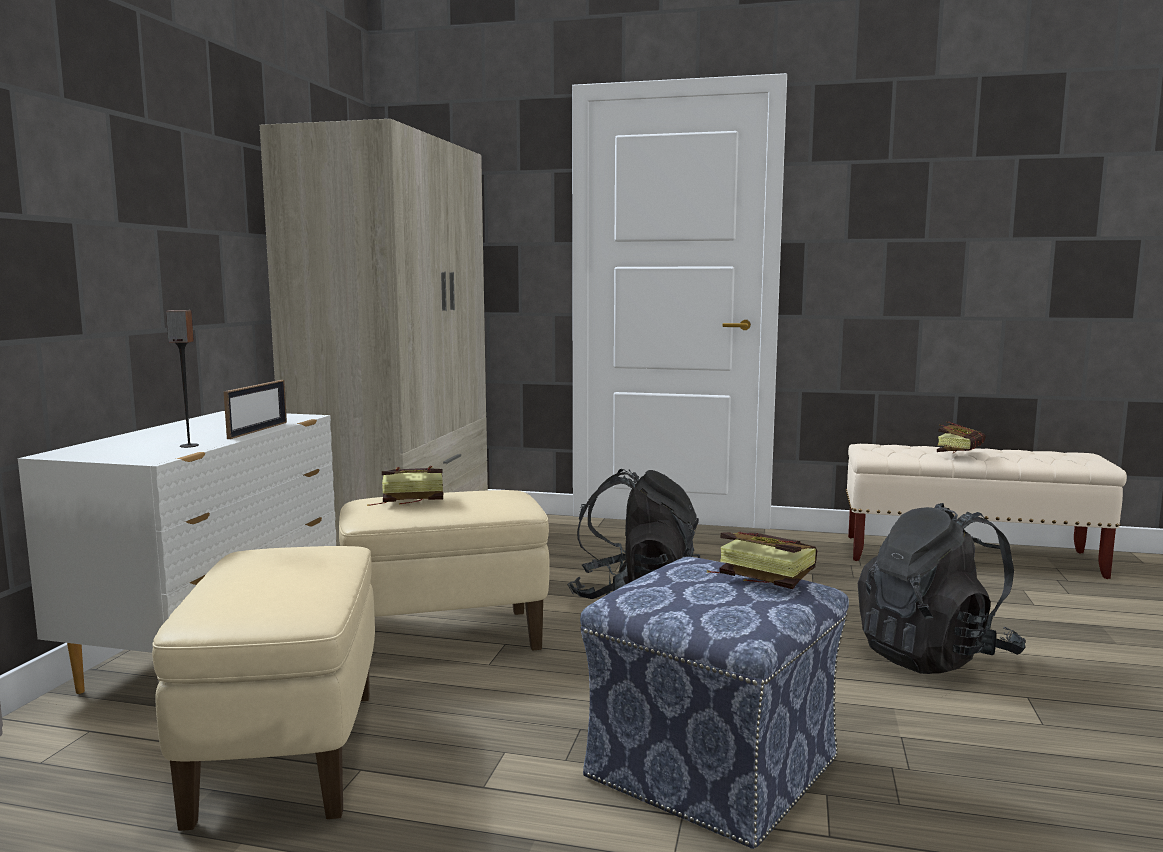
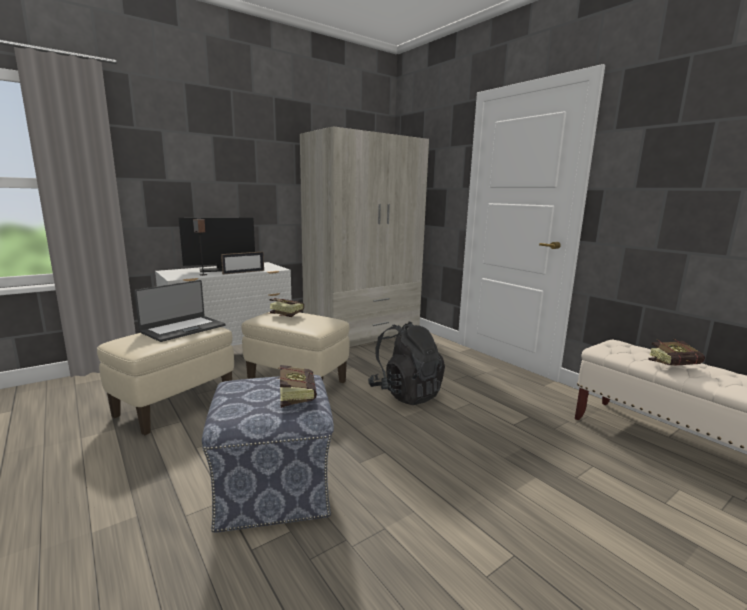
camera: 40 degrees right, 5 degrees up
(184, 434) = (220, 269): none -> monitor
(284, 563) = (183, 329): none -> laptop
(934, 656) = (504, 497): black backpack -> none

